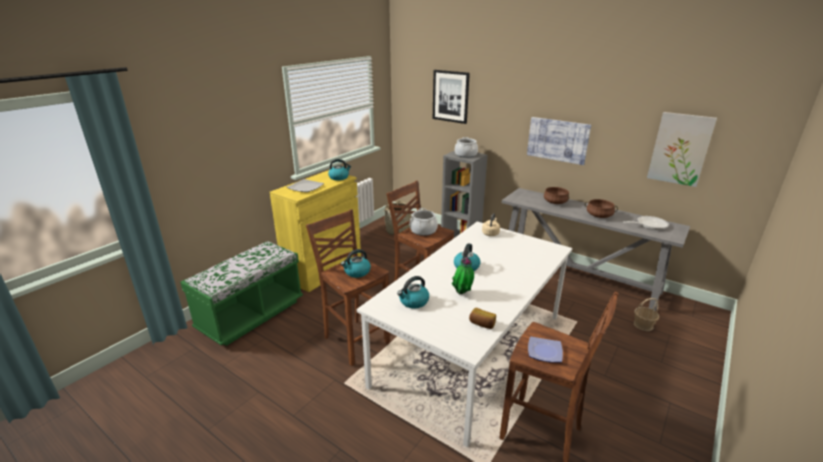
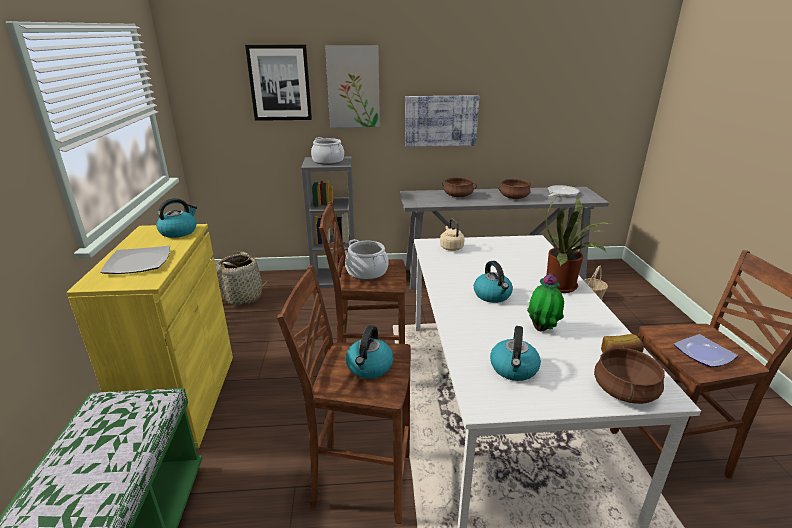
camera: 40 degrees left, 0 degrees up
(451, 336) = (623, 390): none -> brown cooking pot
(520, 281) = (564, 287): none -> potted plant
(680, 149) = (570, 108): picture -> picture (353, 87)

